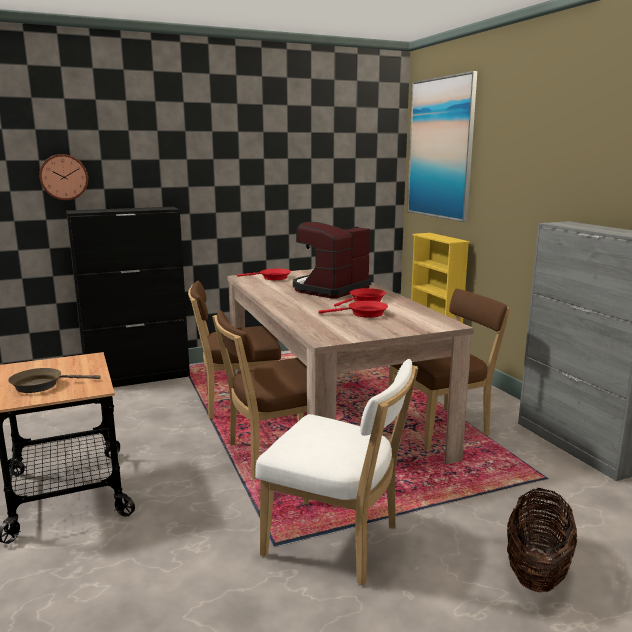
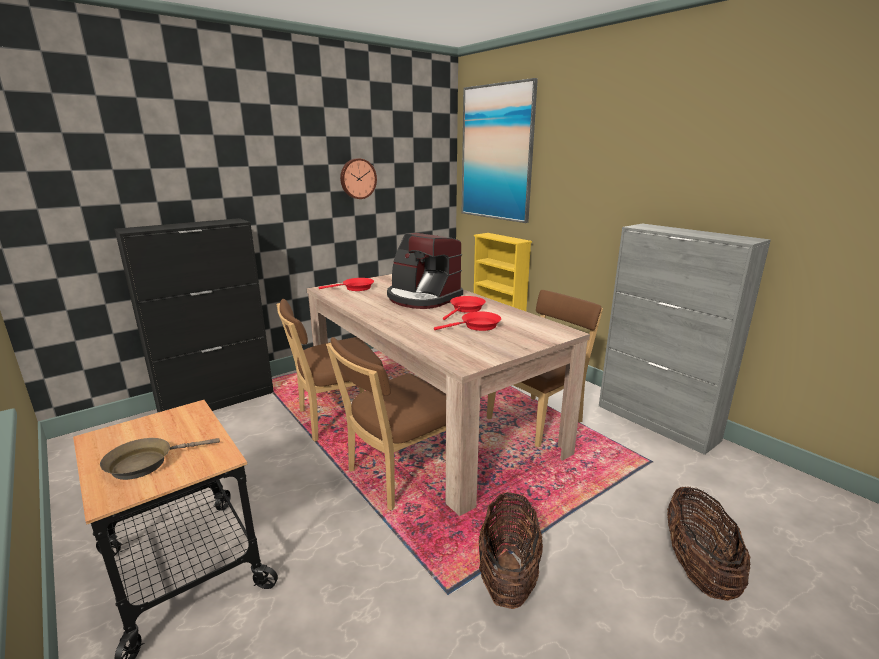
camera: 15 degrees left, 5 degrees up
(64, 177) = (106, 190): wall clock -> wall clock (357, 178)
(330, 289) = (422, 298): coffee machine -> coffee machine turned 75 degrees counterclockwise
(337, 543) = (508, 575): white chair -> basket

